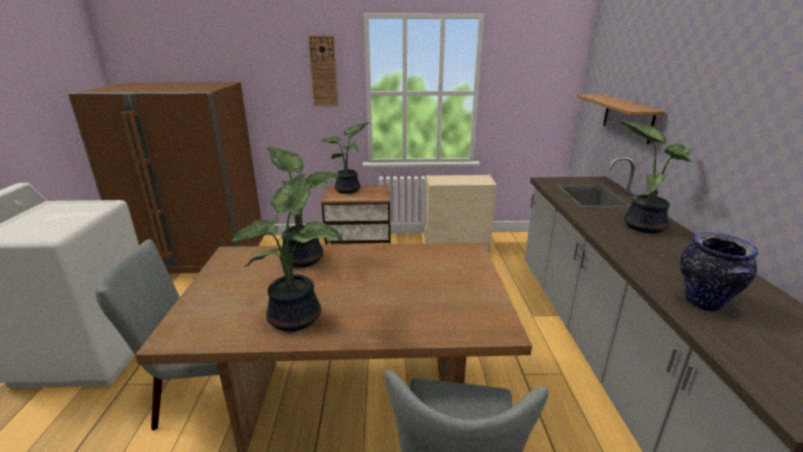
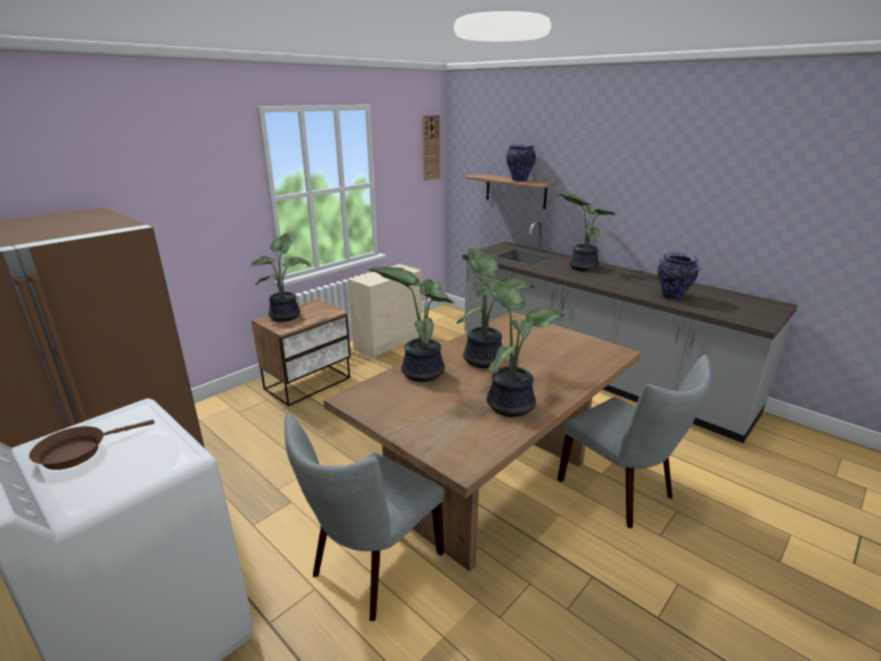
camera: 45 degrees left, 0 degrees up
(47, 213) = (78, 452): none -> brown frying pan
(323, 71) = (218, 179): wall clock -> wall clock (431, 148)
(365, 271) = (484, 359): none -> potted plant
(623, 104) = (519, 180): none -> vase

